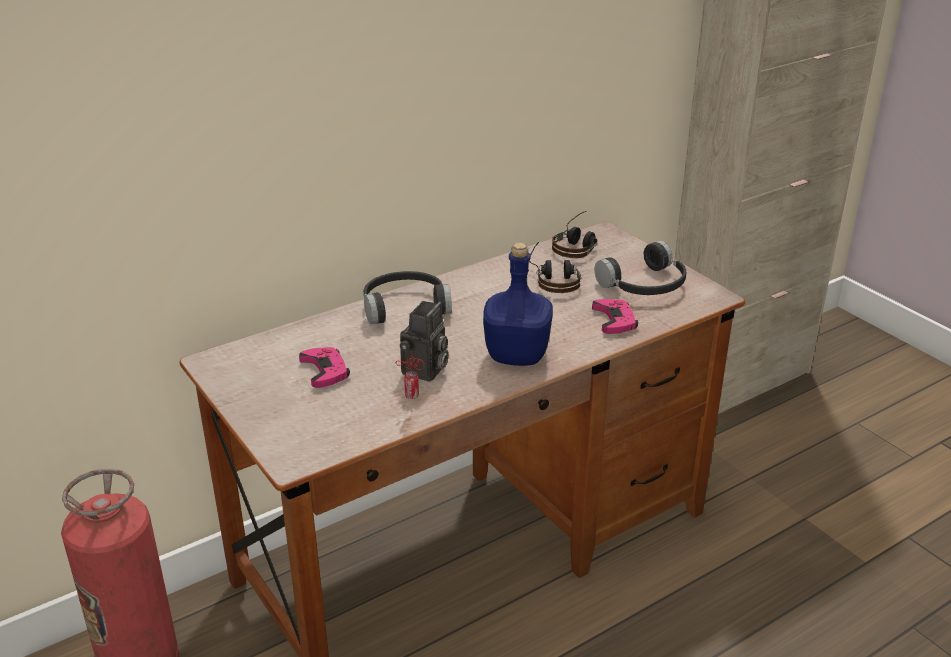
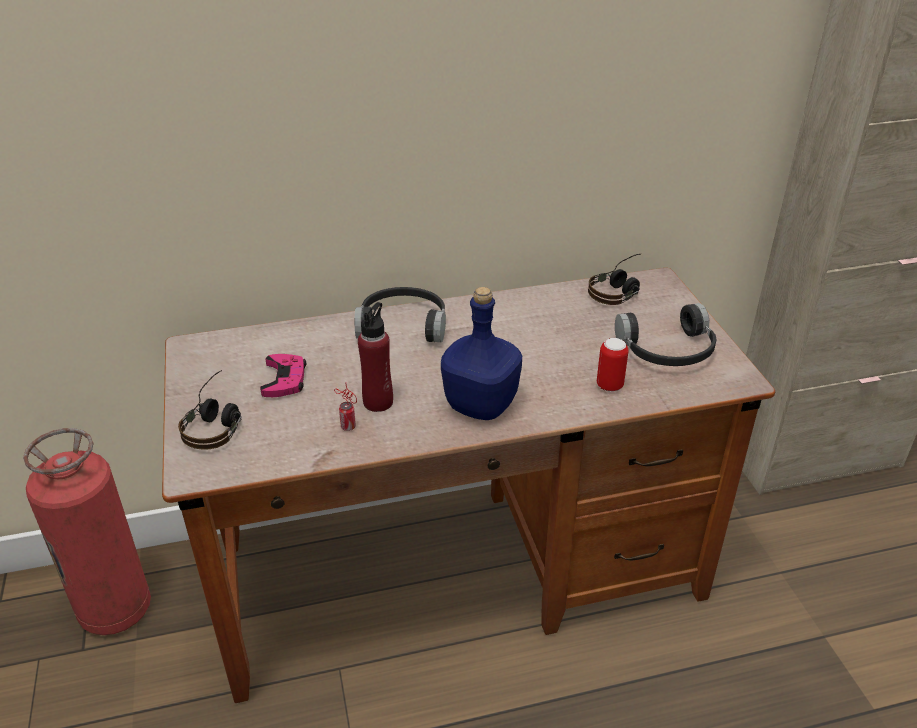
camera: 20 degrees right, 5 degrees up
(425, 371) = (378, 402): camera -> red bottle
(554, 278) = (572, 323): headphones -> headphones (217, 422)
(614, 320) = (609, 386): pink game controller -> can

